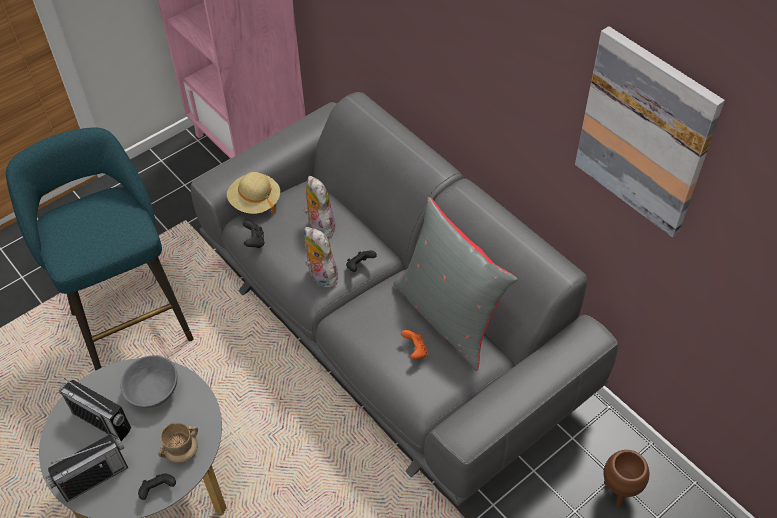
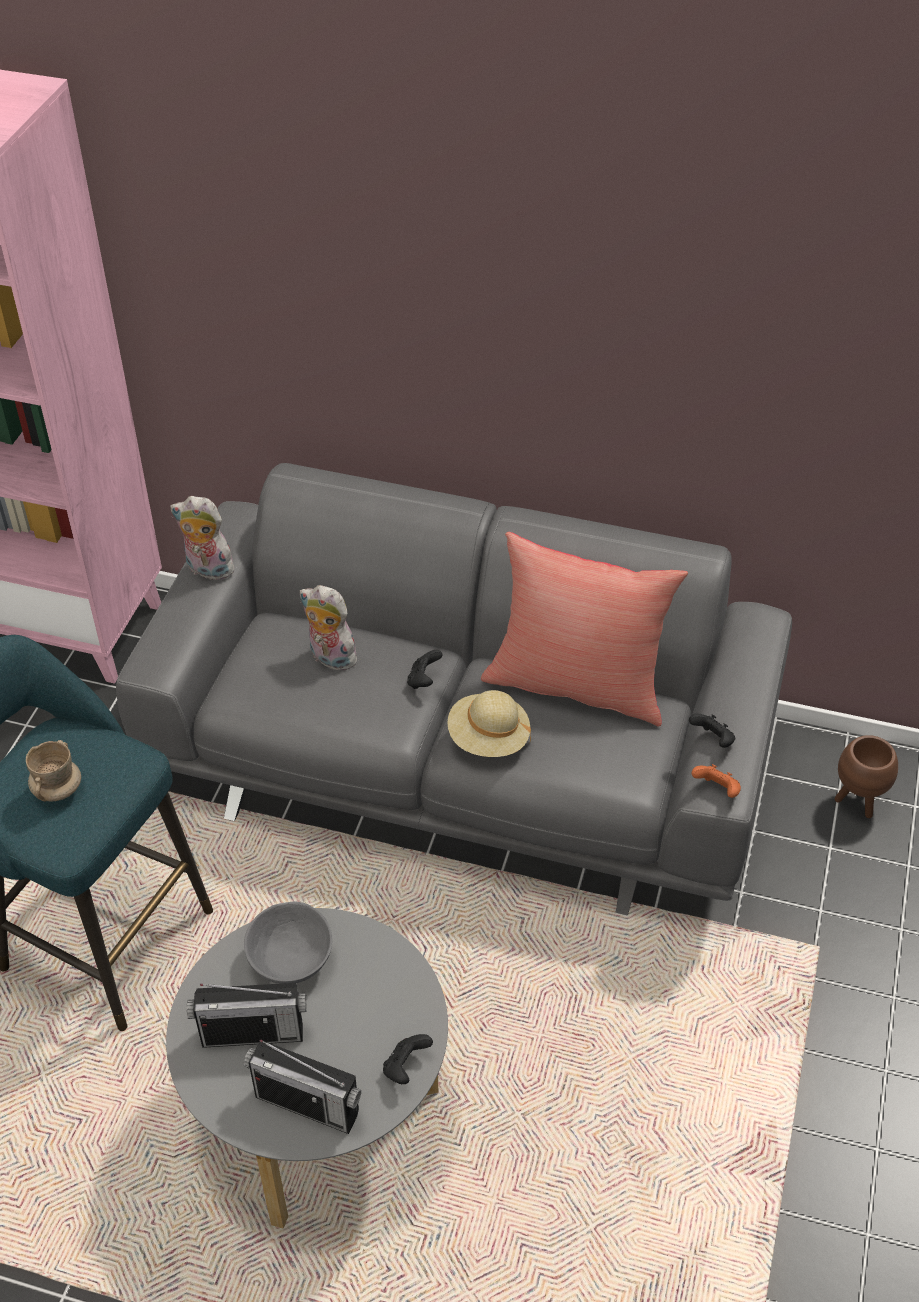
camera: 35 degrees left, 5 degrees down
(94, 478) = (307, 1104): radio -> radio turned 90 degrees clockwise
(182, 451) = (395, 1006): beige mug -> beige mug (58, 789)
(254, 241) = (264, 715): black game controller -> black game controller (712, 740)
(255, 201) = (218, 669): beige hat -> beige hat (488, 739)
(320, 276) = (385, 714): plush toy -> plush toy (207, 570)
(415, 351) = (576, 739): orange game controller -> orange game controller (716, 790)
(448, 316) = (577, 684): grey pillow -> red pillow
(645, 133) = (791, 317): picture -> none

